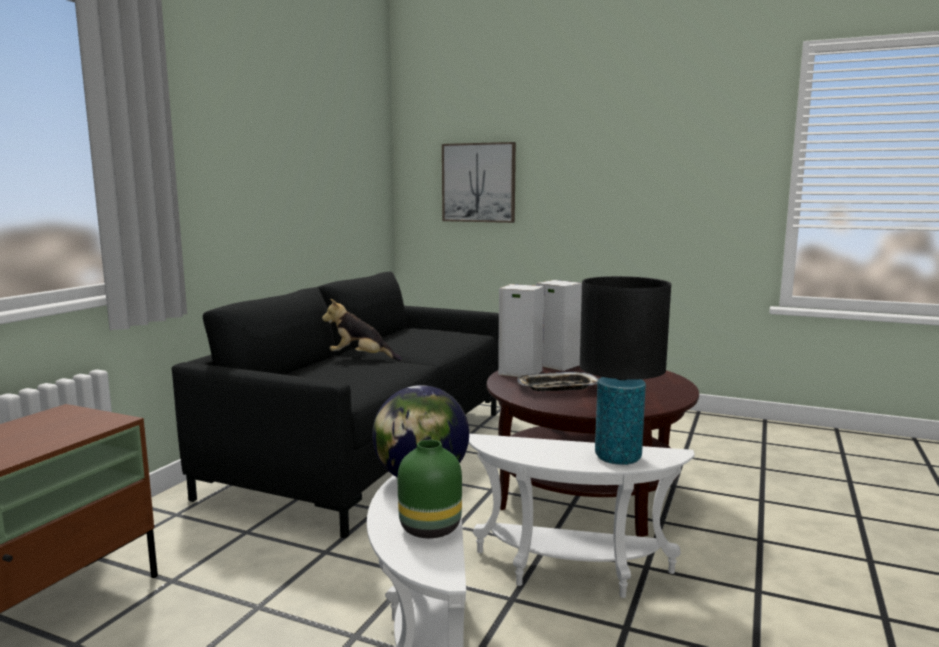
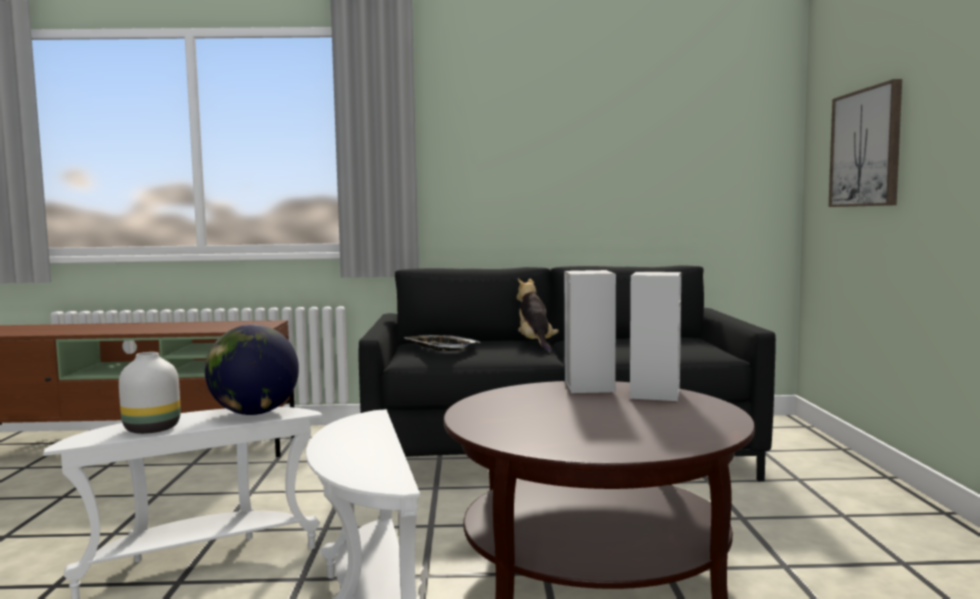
camera: 65 degrees right, 5 degrees down
(429, 528) = (153, 429): green vase -> white vase
(557, 388) = (546, 404): tray -> tray (440, 348)
(618, 457) = (356, 462): black table lamp -> none

